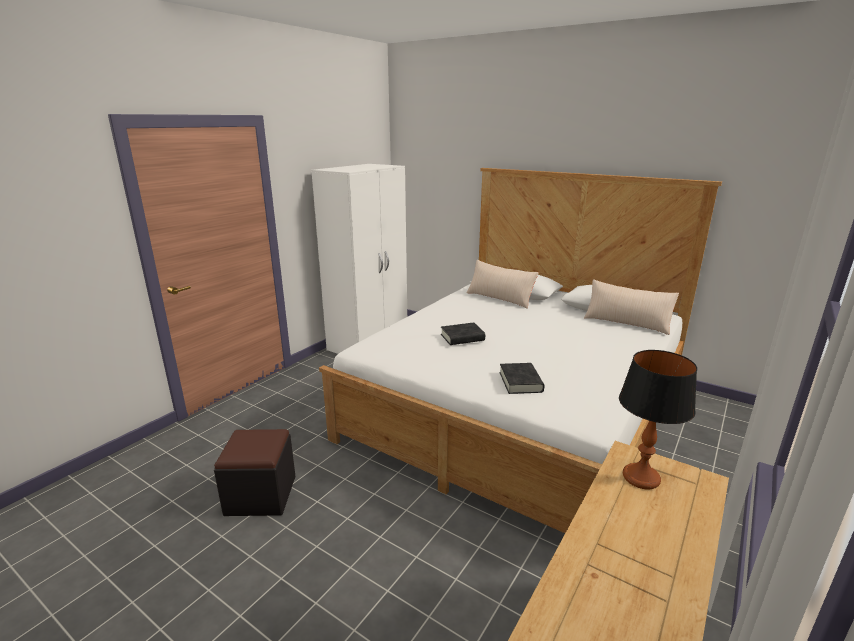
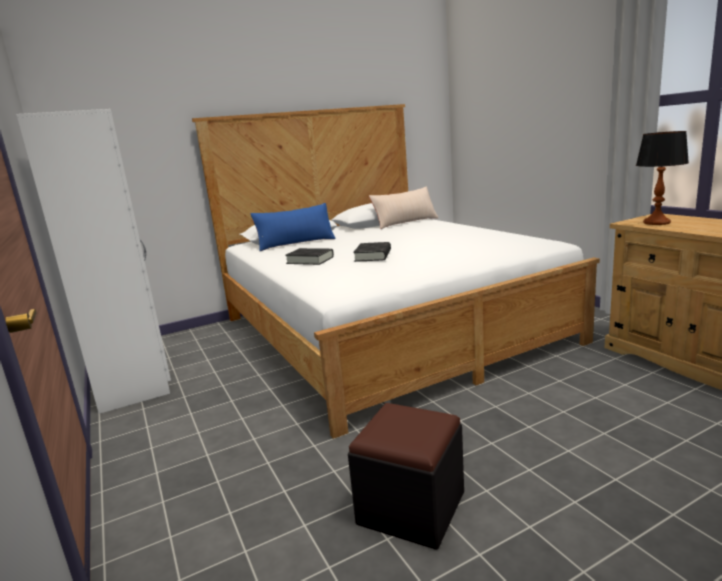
camera: 60 degrees left, 5 degrees down
(500, 298) = (296, 243): beige pillow -> blue pillow
(520, 382) = (477, 250): black book -> black book (310, 260)

